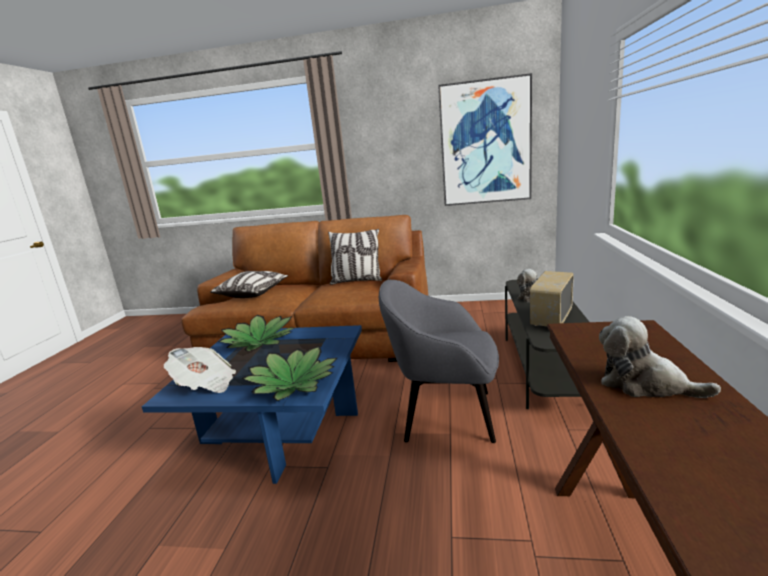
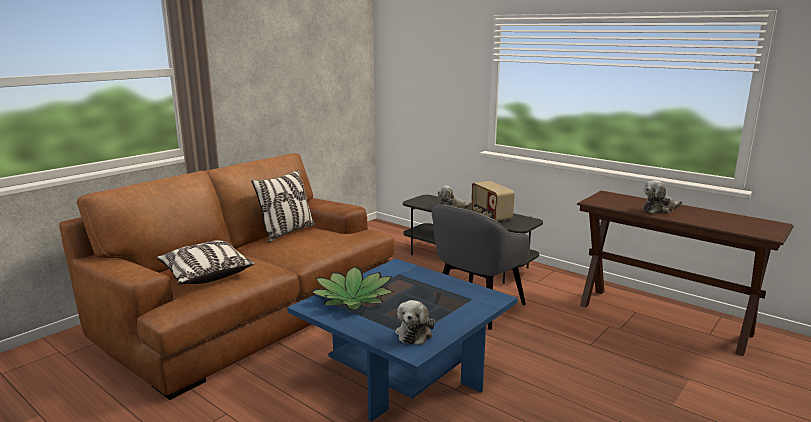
camera: 60 degrees left, 0 degrees up
(205, 384) = (414, 333): newspaper -> plush toy
(293, 383) = (469, 300): potted plant -> none
(485, 143) = (328, 77): picture -> none

